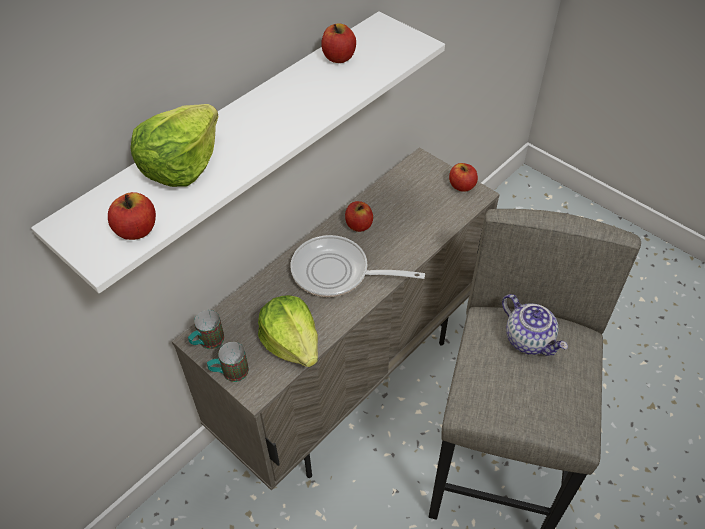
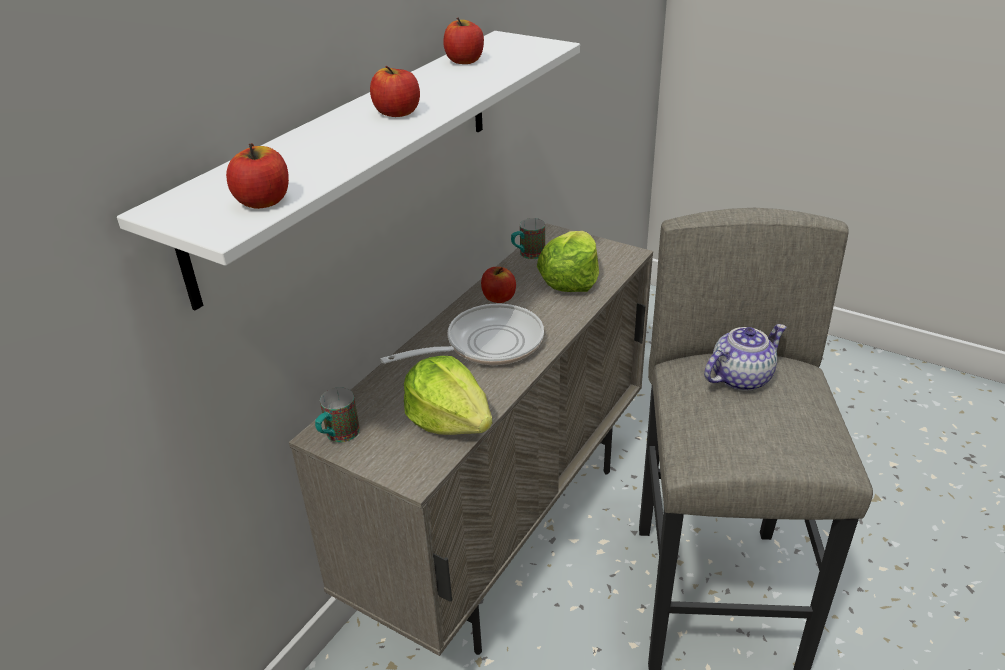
camera: 10 degrees left, 15 degrees down
(181, 164) = (304, 148): lettuce -> lettuce (570, 280)
(229, 373) = (376, 463): mug -> mug (527, 255)
(337, 273) = (486, 344): frying pan -> frying pan turned 150 degrees clockwise
(462, 186) = (607, 249): apple -> apple (397, 113)
(529, 339) = (740, 377): teapot -> teapot turned 75 degrees counterclockwise

